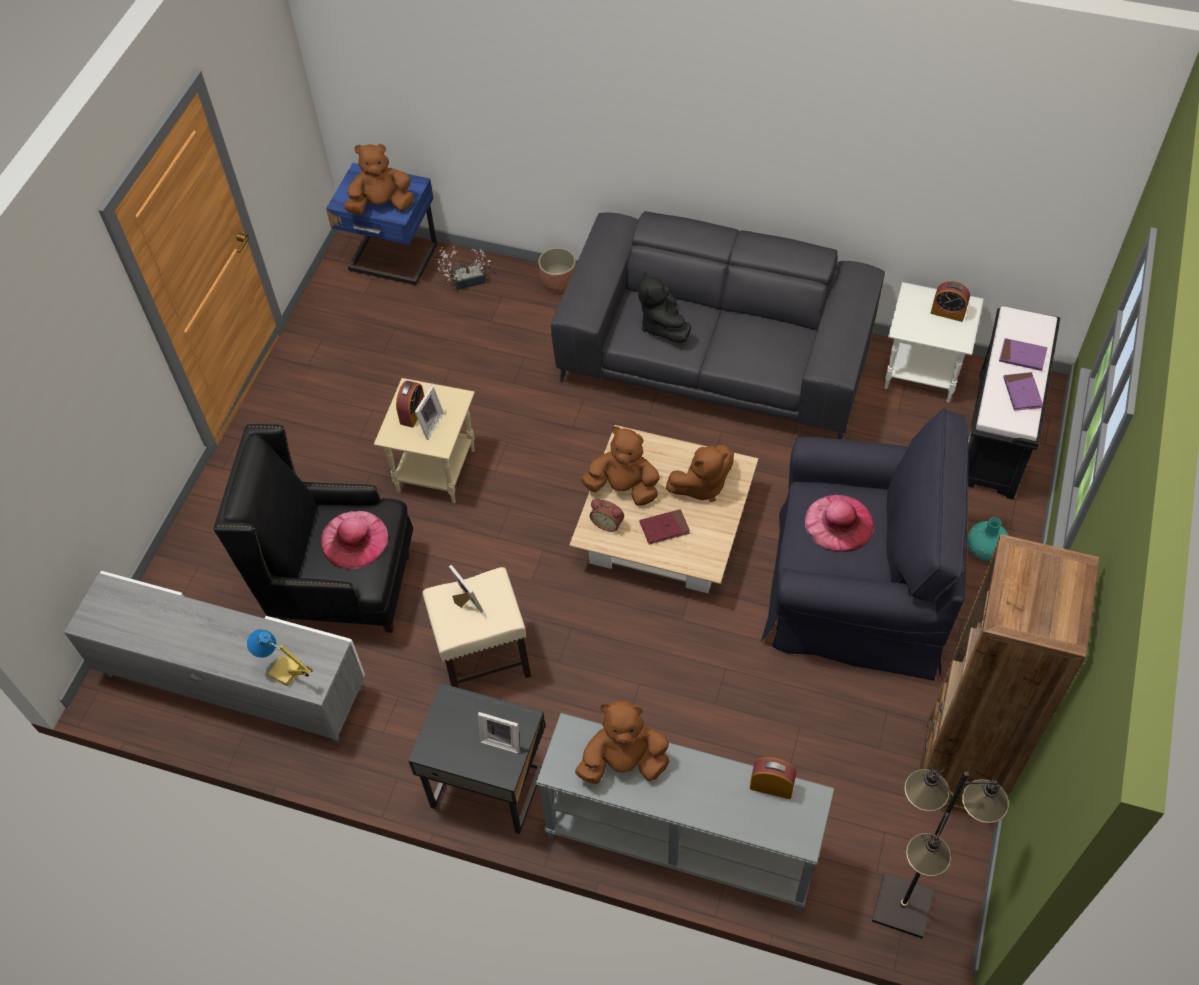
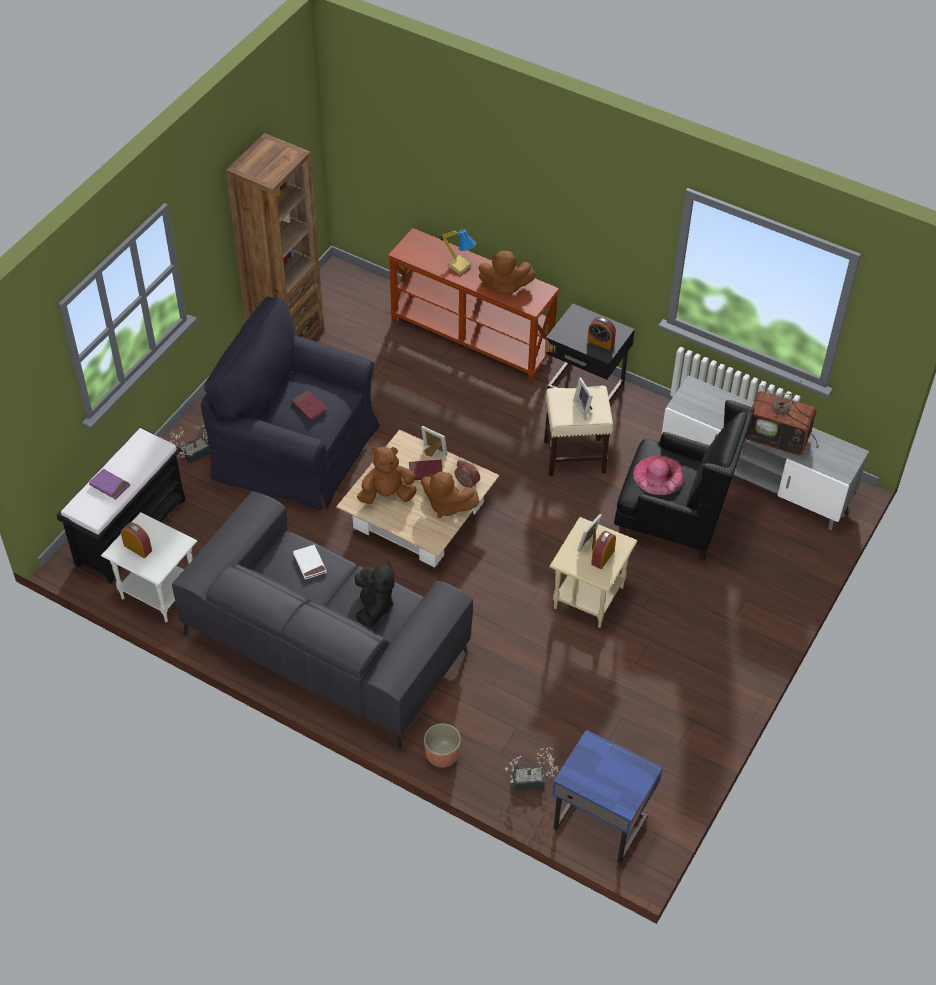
camera: 170 degrees left, 5 degrees down
(188, 625) = (779, 437): none -> television
(284, 672) = (711, 397): table lamp -> table lamp (460, 265)
(381, 205) = (606, 757): brown plush toy -> none
(502, 739) = (574, 327): picture frame -> picture frame (433, 453)
(680, 842) = (472, 337): grey console table -> brown console table
(752, 355) = (309, 563): none -> white book
(771, 786) = (423, 261): alarm clock -> alarm clock (600, 342)
(839, 523) = (309, 406): pink hat -> red book
(903, 907) = (355, 287): black floor lamp -> none
(984, 550) = (193, 454): turquoise vase -> potted plant
(1022, 393) = (129, 459): purple book -> none

